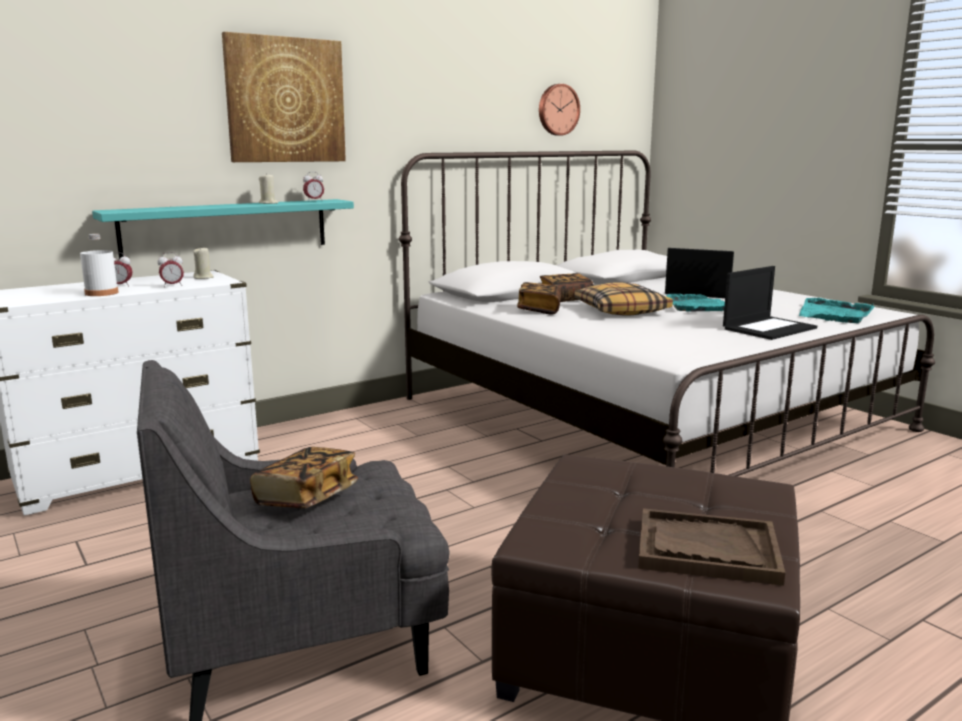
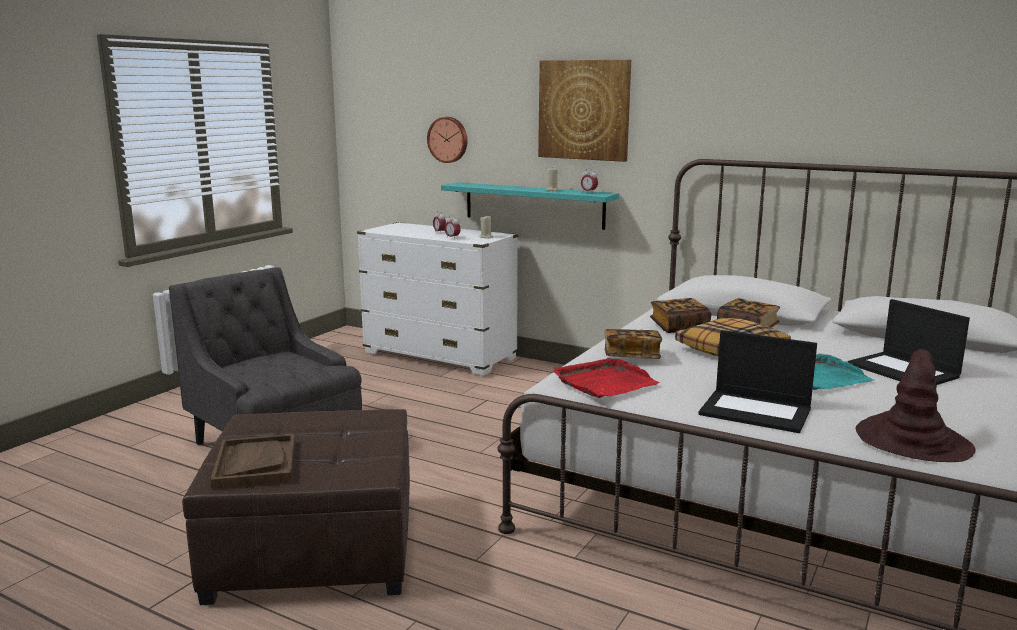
camera: 65 degrees right, 0 degrees up
(101, 293) = (416, 234): white bottle -> none
(306, 498) = (277, 362): book -> book (631, 357)
(557, 109) = (900, 117): wall clock -> wall clock (448, 139)
(683, 346) = (604, 382): none -> red tray
(699, 292) = (904, 371): laptop -> laptop turned 150 degrees clockwise
(834, 314) = (912, 441): turquoise tray -> brown hat

